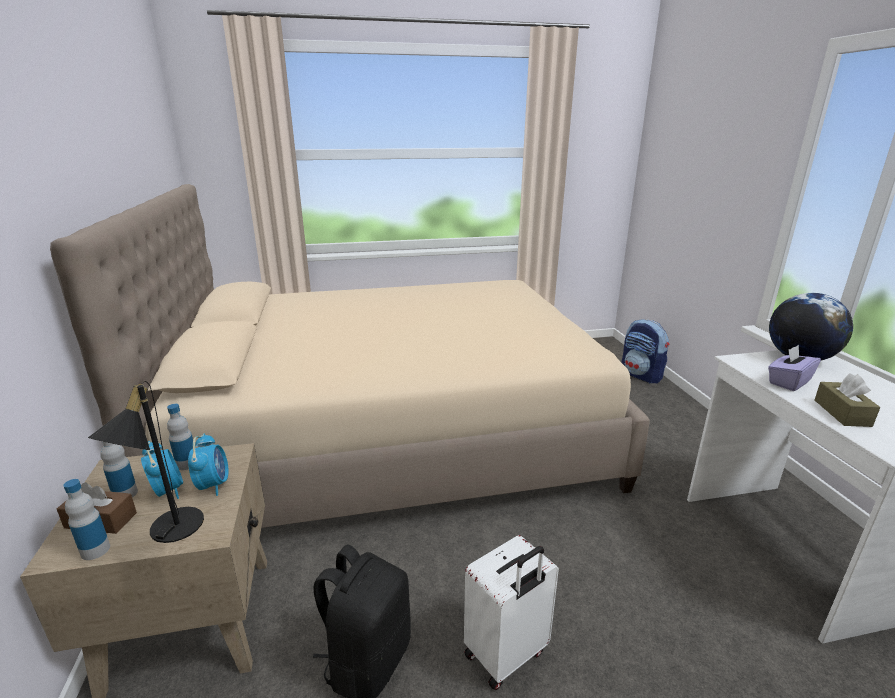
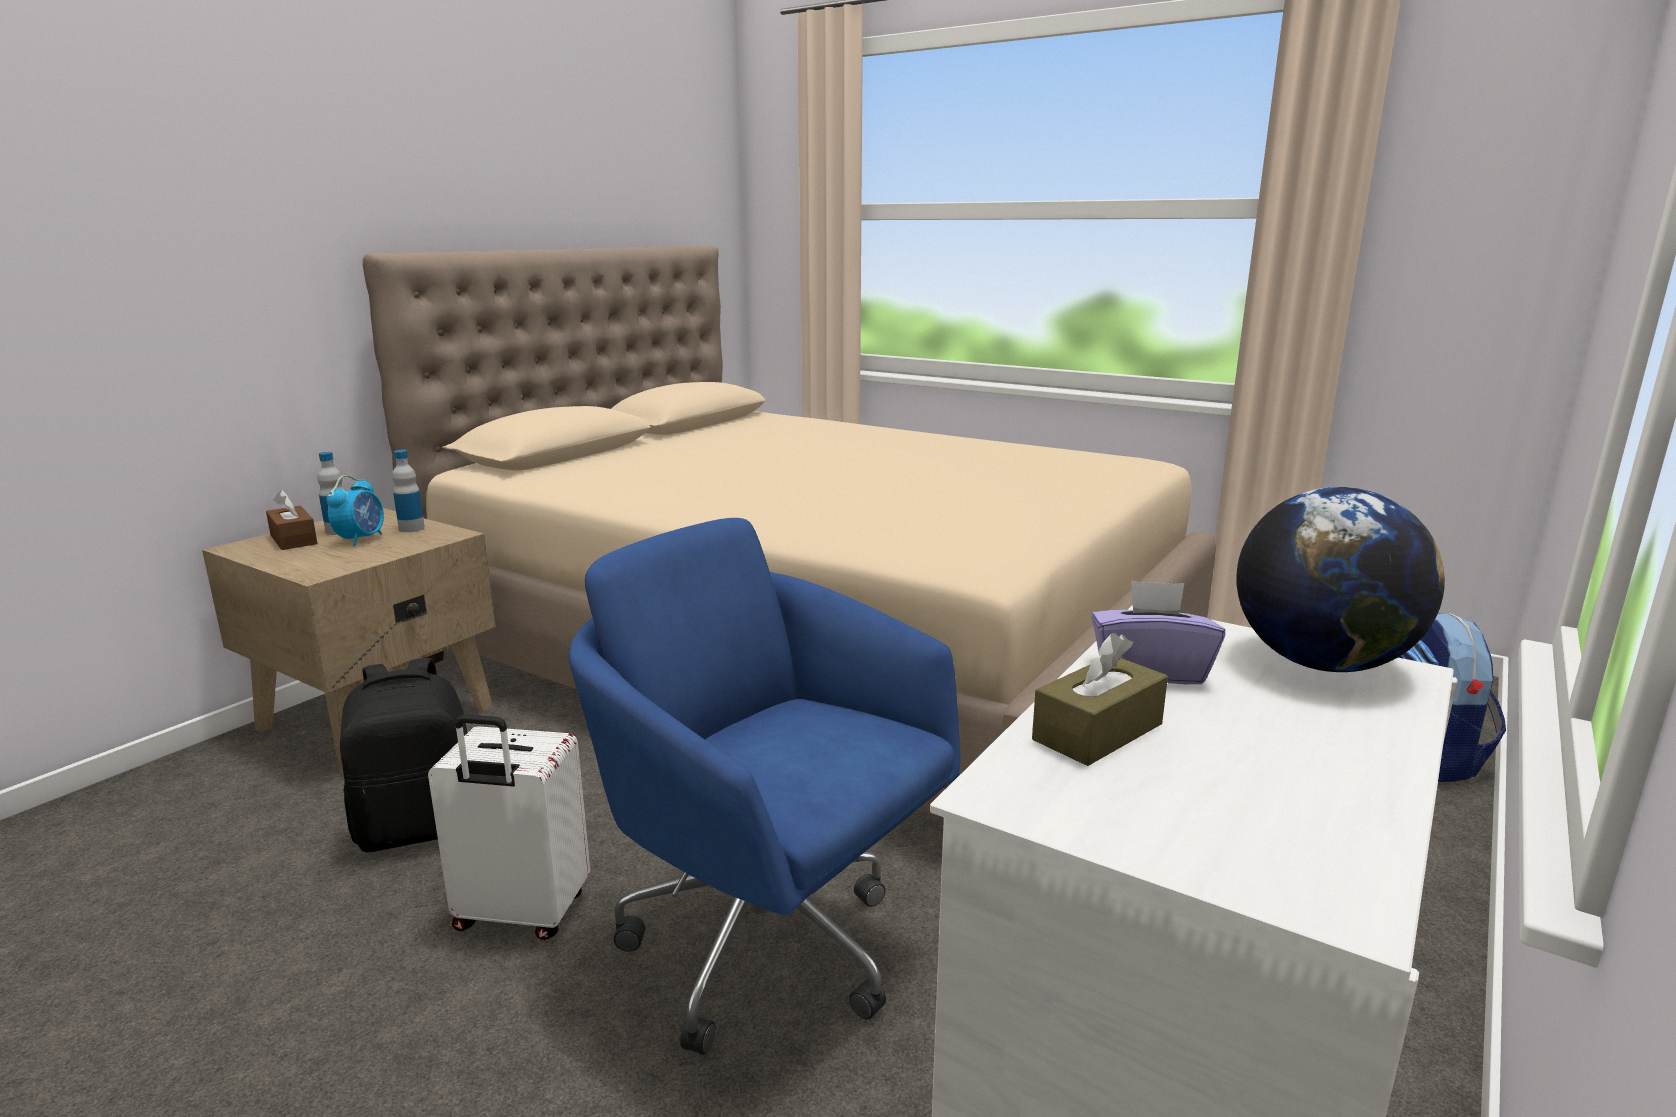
camera: 45 degrees right, 5 degrees down
(95, 550) = (253, 553): bottle -> none
(167, 530) = (304, 560): black table lamp -> none
(213, 485) = (391, 547): alarm clock -> none
(619, 582) = (773, 955): none -> blue office chair

